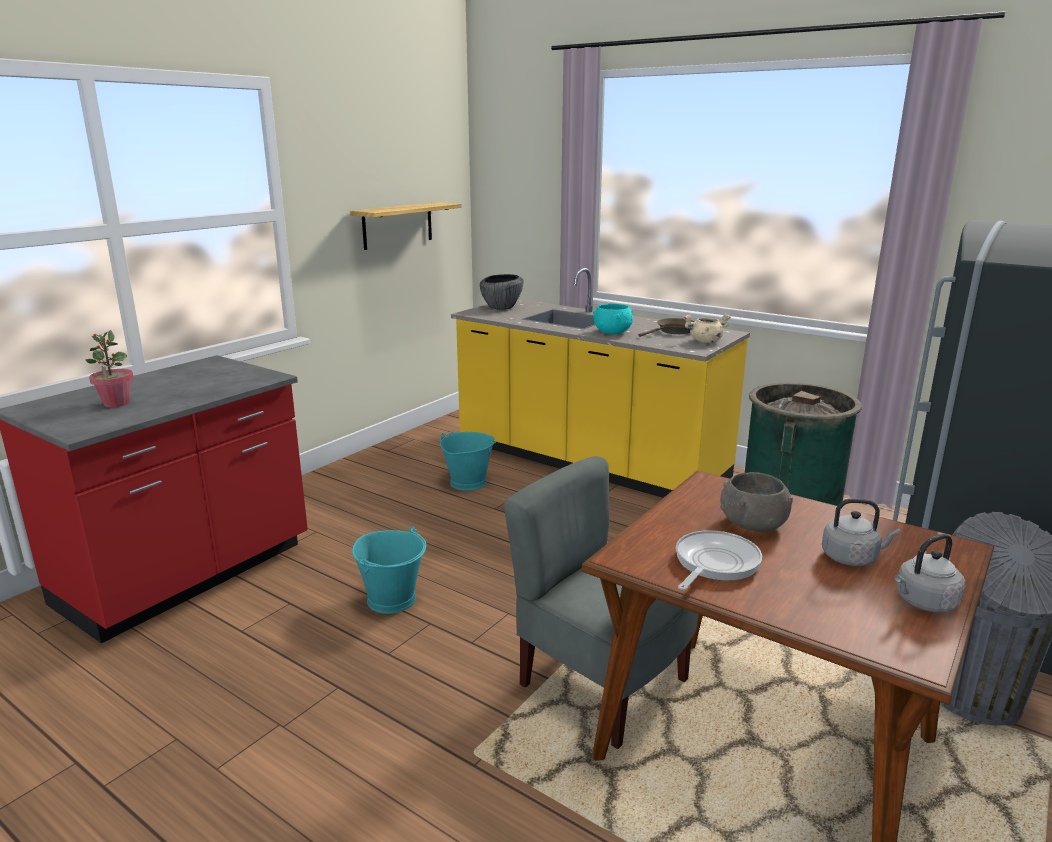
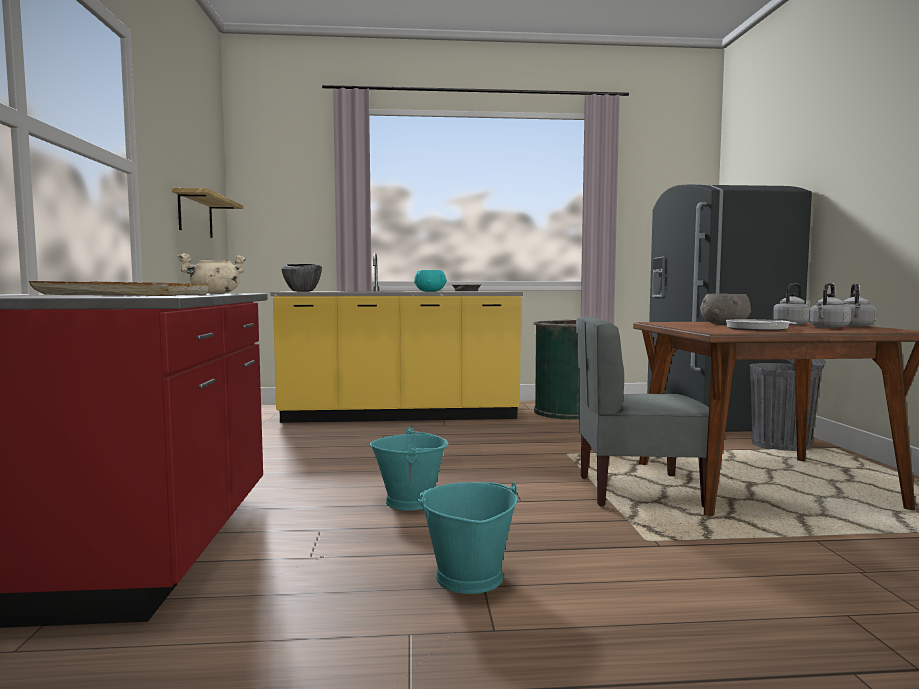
camera: 40 degrees left, 15 degrees down
(116, 403) = (125, 295): potted plant -> beige tray
(467, 482) = (328, 439): turquoise bucket -> turquoise bucket (468, 577)
(705, 342) = (500, 291): beige cooking pot -> beige cooking pot (215, 294)
(843, 594) = (828, 328): none -> grey kettle

